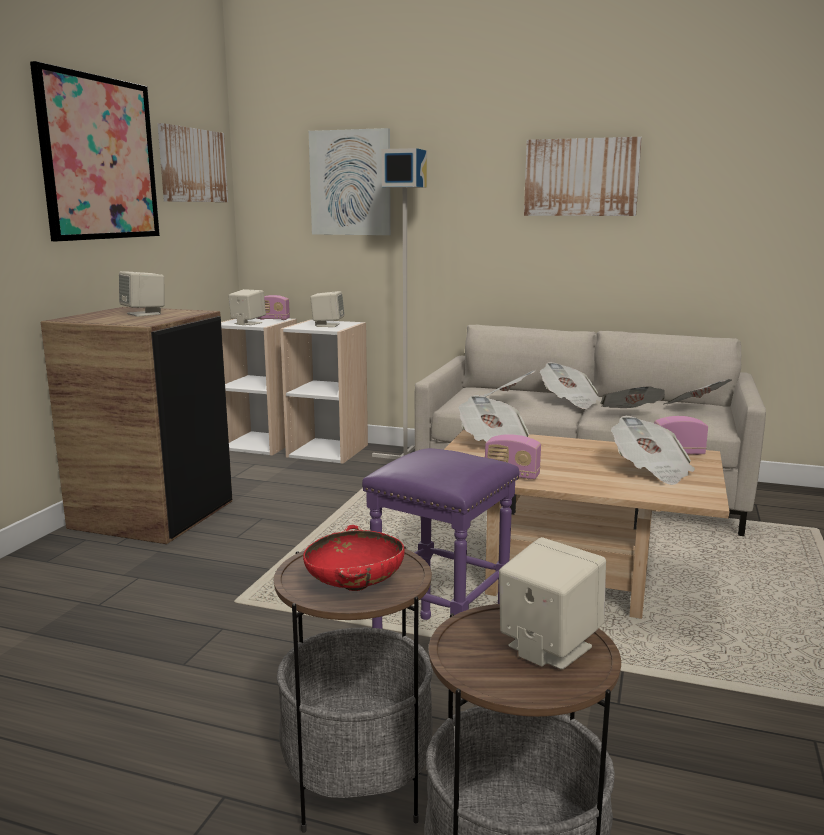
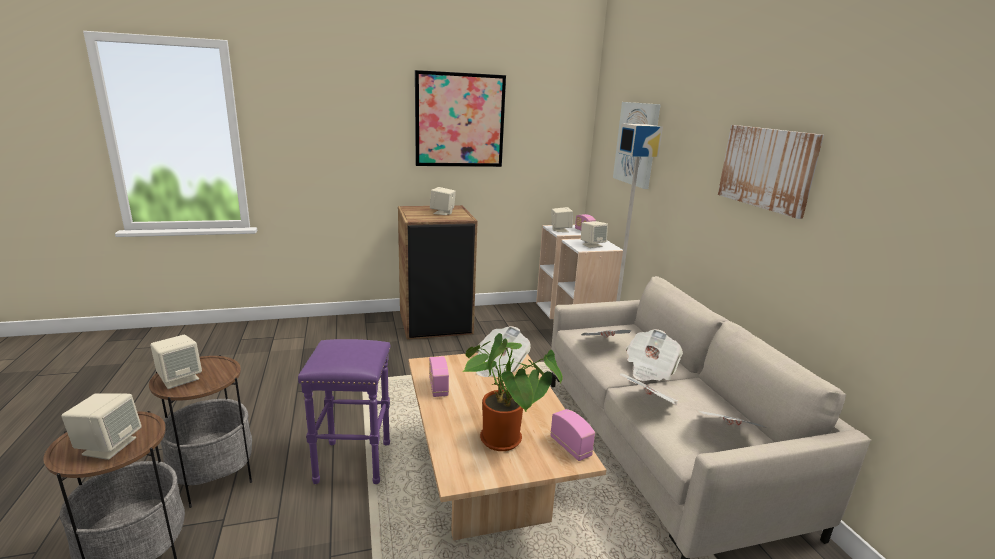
camera: 55 degrees right, 5 degrees up
(192, 165) = (547, 122): picture -> none
(354, 585) = (180, 379): red bowl -> beige speaker
(651, 471) = (505, 441): newspaper -> potted plant

